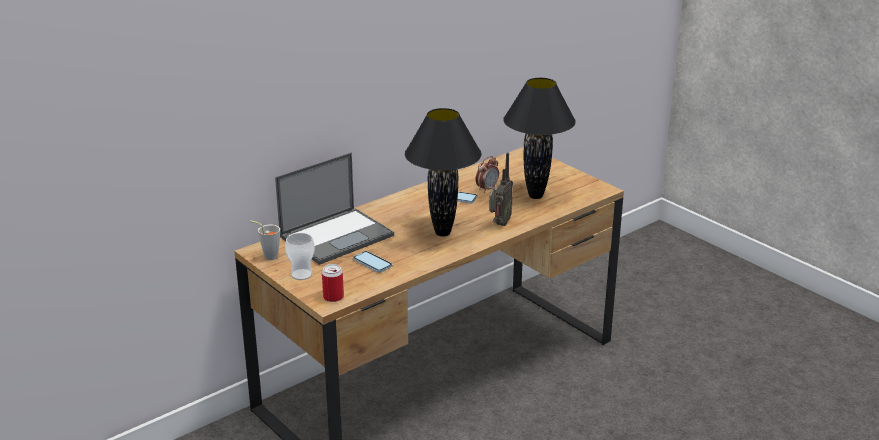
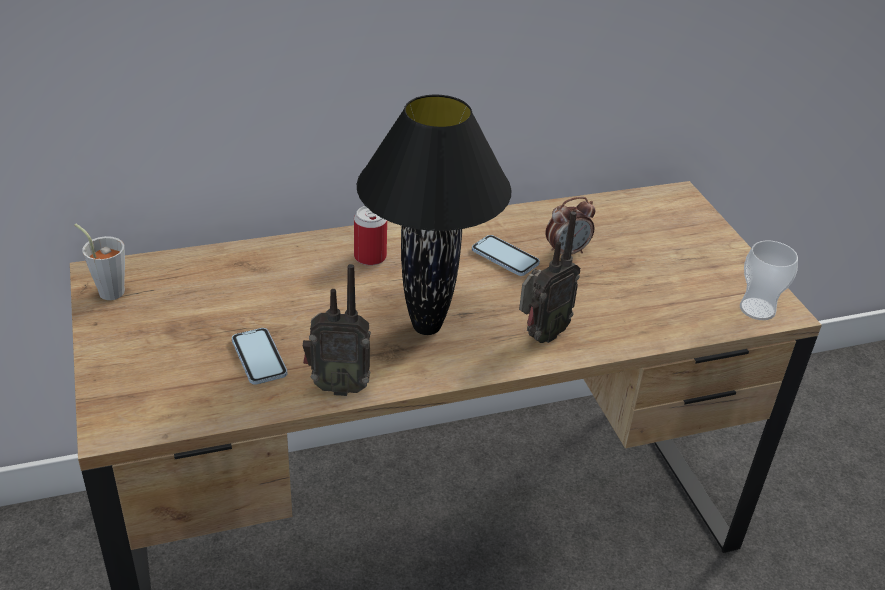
camera: 20 degrees right, 10 degrees up
(301, 275) = (125, 347): cup -> cup (757, 309)
(333, 297) = (133, 417): can -> can (370, 257)
(337, 235) = (249, 280): laptop -> none
(420, 264) = (338, 386): none -> radio
(536, 196) = (646, 291): black table lamp -> none

